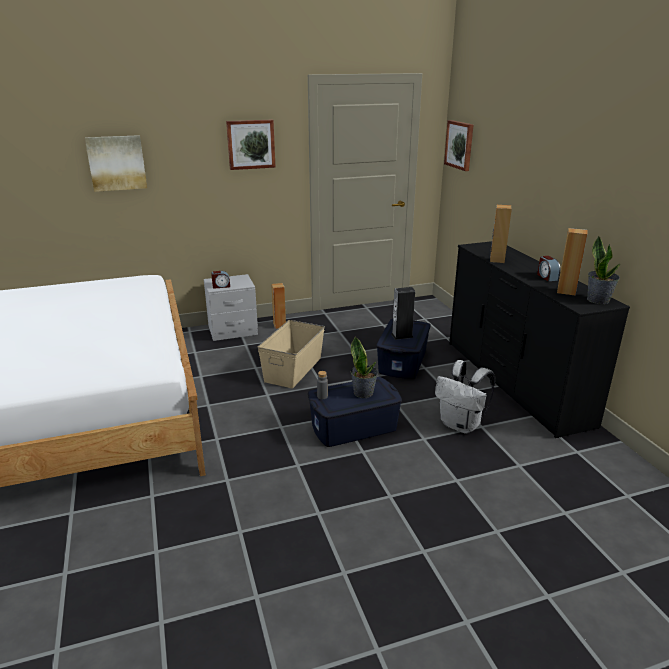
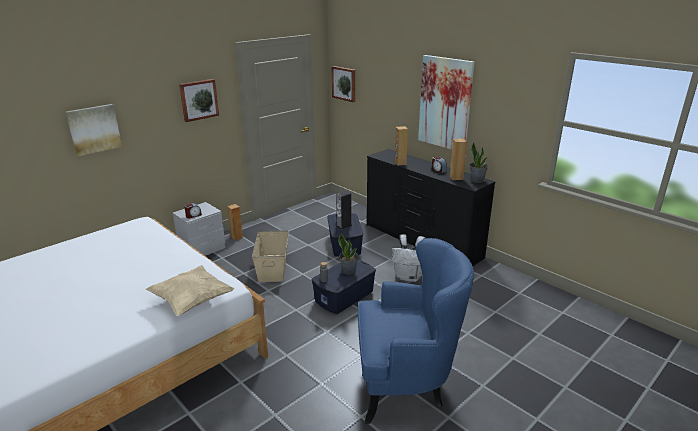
camera: 25 degrees left, 0 degrees up
(104, 374) = (192, 301): none -> beige pillow
(352, 571) = (405, 382): none -> blue armchair
(576, 174) = (445, 103): none -> picture

